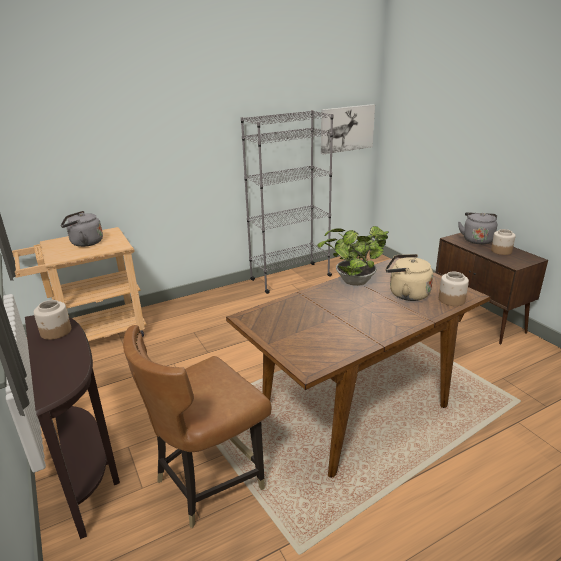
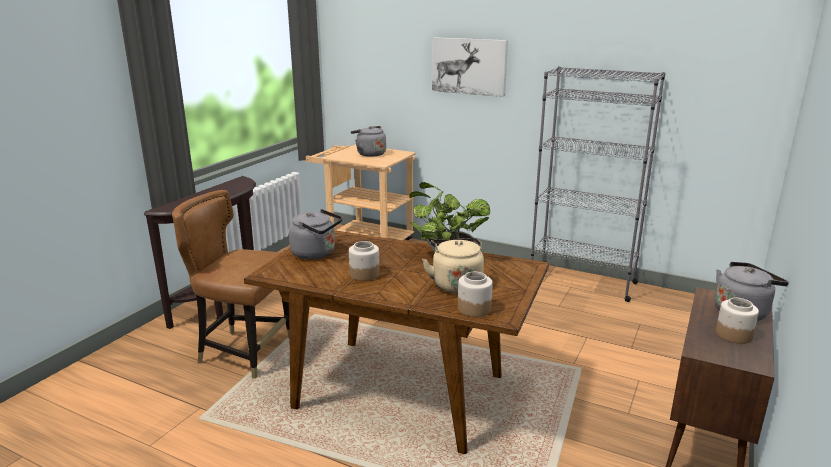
camera: 55 degrees right, 5 degrees down
(56, 332) = (231, 187): jar -> jar (364, 274)
(288, 332) = (316, 253): none -> grey kettle
(346, 128) = (726, 108): picture -> picture (469, 66)

